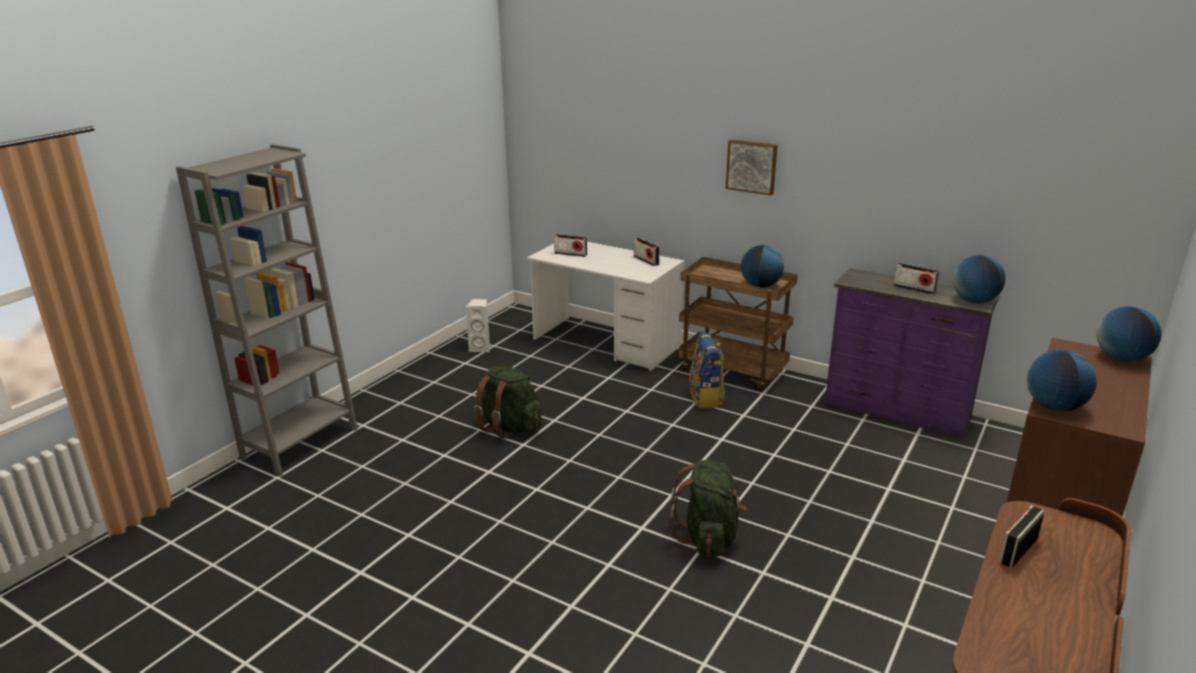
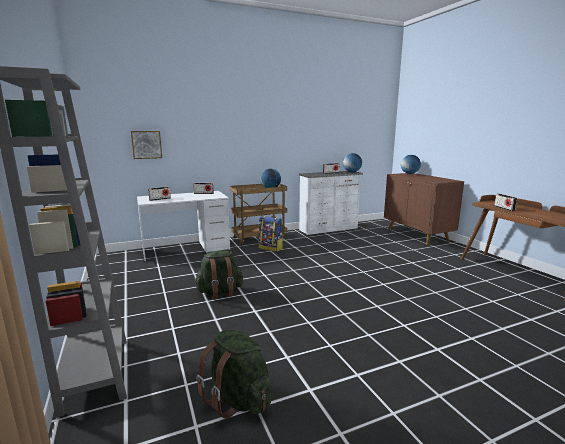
camera: 55 degrees left, 10 degrees down
(481, 348) = (119, 275): white speaker -> none
(708, 537) = (376, 280): green backpack -> green backpack (238, 399)
(752, 166) = (249, 134): picture -> picture (146, 144)
(896, 411) = (329, 229): purple dresser -> white dresser
(1054, 407) = (435, 181): globe -> none

